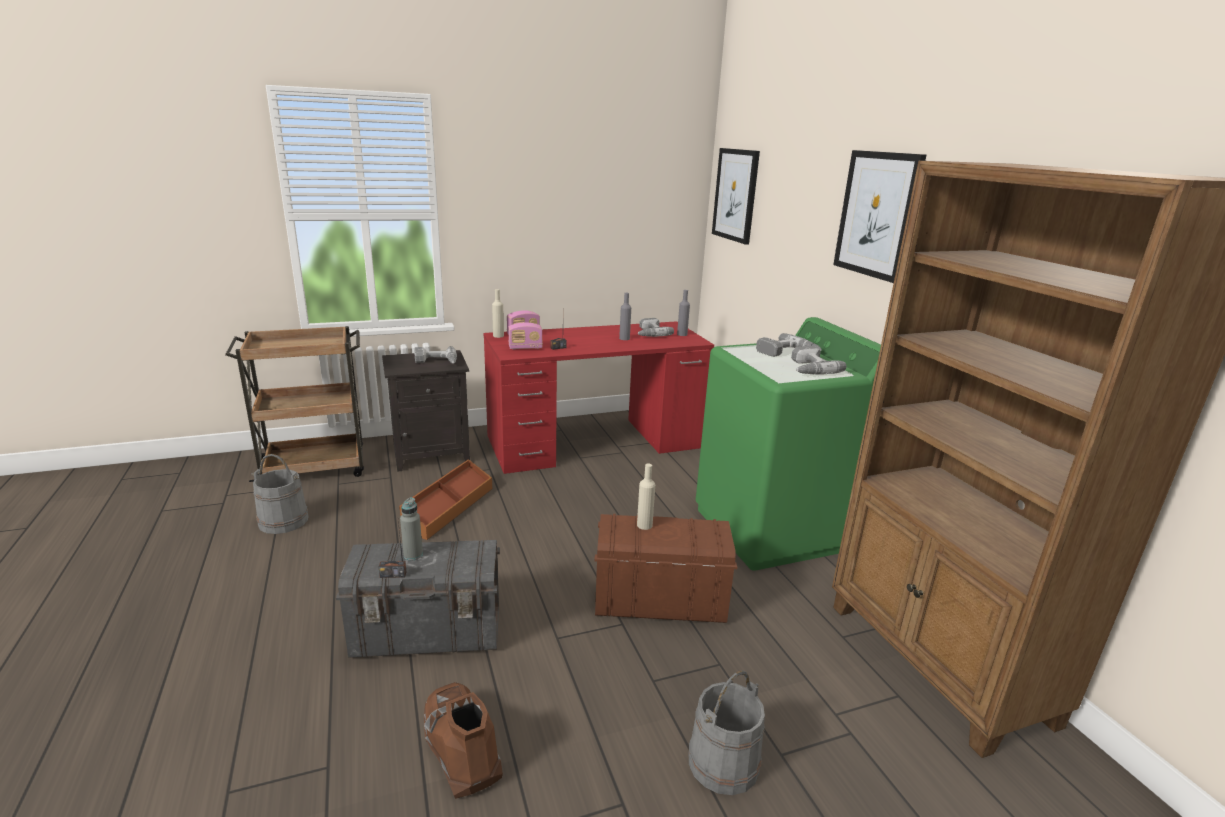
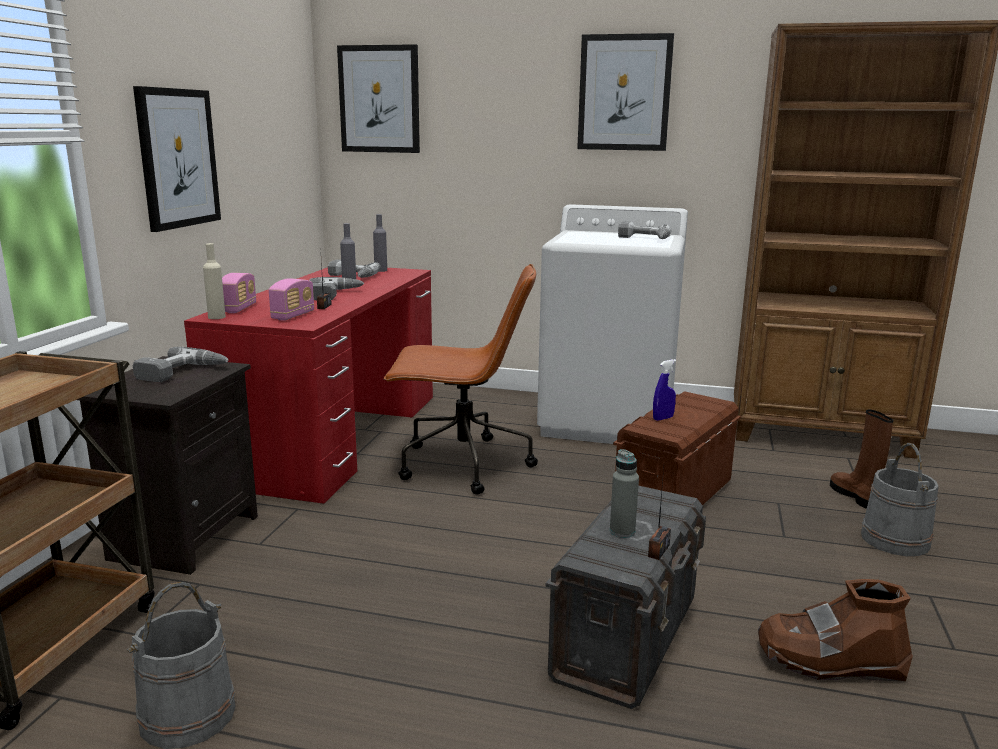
camera: 55 degrees left, 5 degrees down
(448, 508) = (358, 560): brown storage box -> none
(525, 231) = (177, 158): none -> picture
(607, 496) = (461, 465): none -> brown office chair
(644, 525) = (663, 418): beige bottle -> blue spray bottle
(773, 529) = (608, 421): green washing machine -> white washing machine
(787, 353) = (597, 235): power drill -> power drill (334, 294)
(797, 716) = (855, 496): none -> brown boot

